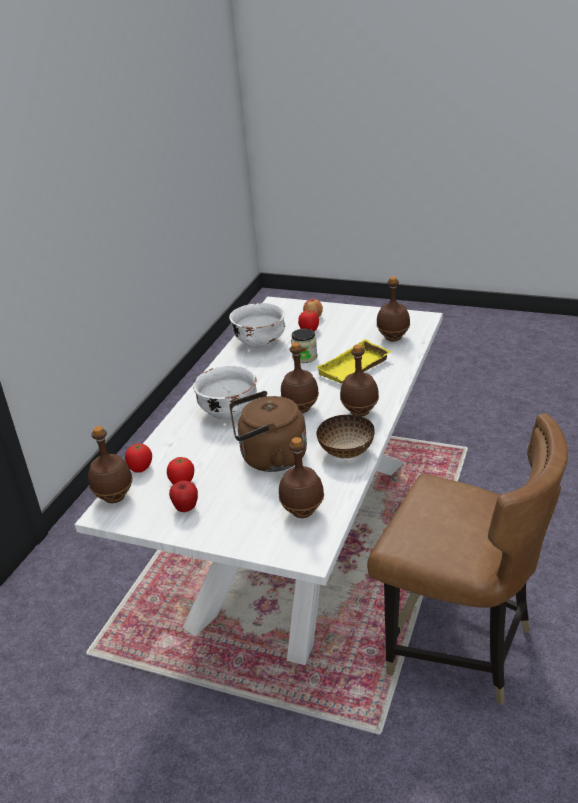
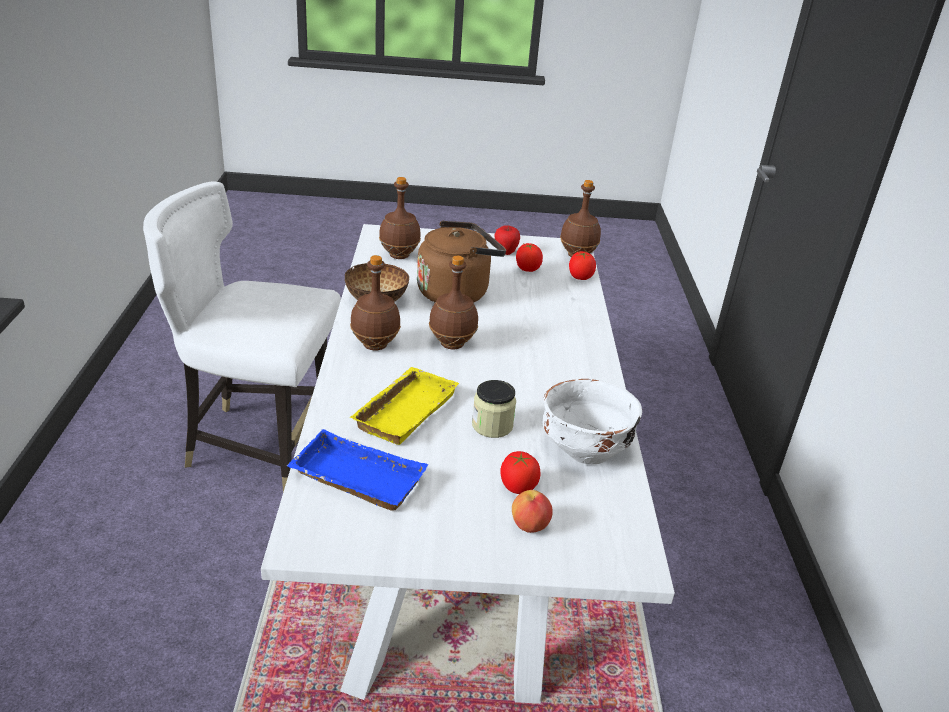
camera: 155 degrees right, 0 degrees up
(228, 411) = (540, 336): white bowl -> none
(393, 338) = (354, 479): brown bottle -> blue tray
(459, 647) = (259, 444): brown chair -> white chair

